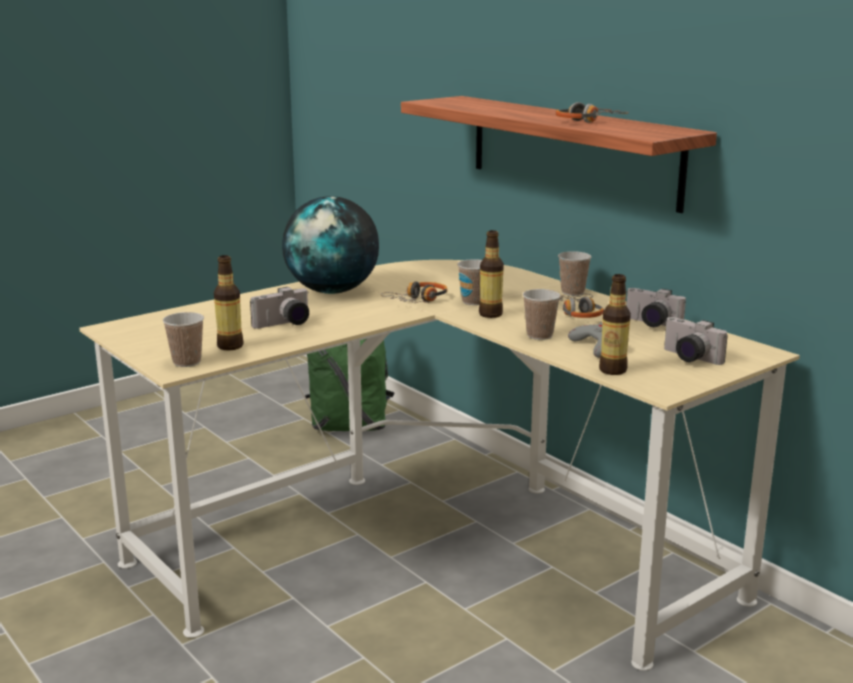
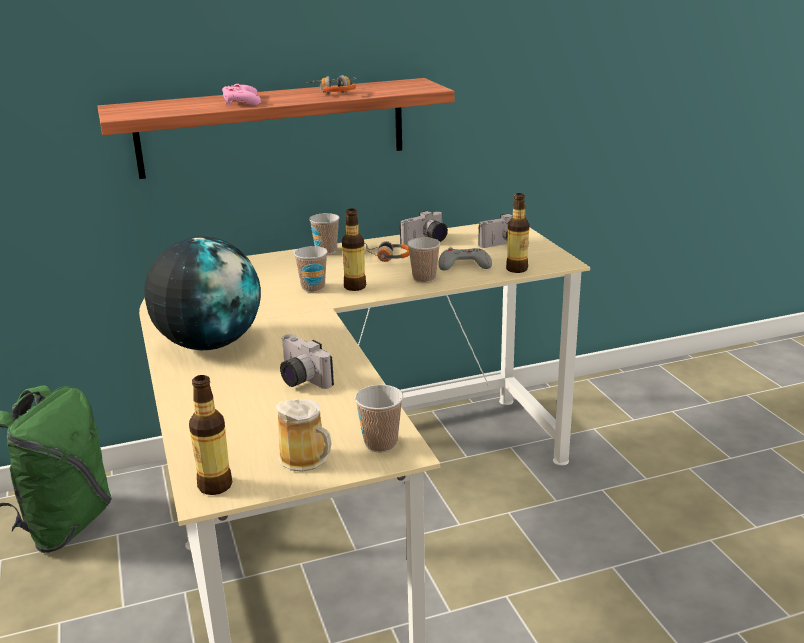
camera: 70 degrees left, 5 degrees up
(159, 345) = (306, 459): none -> mug
(230, 346) = (346, 415): bottle -> bottle (215, 486)
(284, 324) = (299, 379): camera -> camera turned 150 degrees clockwise
(418, 301) = (286, 309): headphones -> none
(511, 111) = (241, 101): none -> pink game controller

